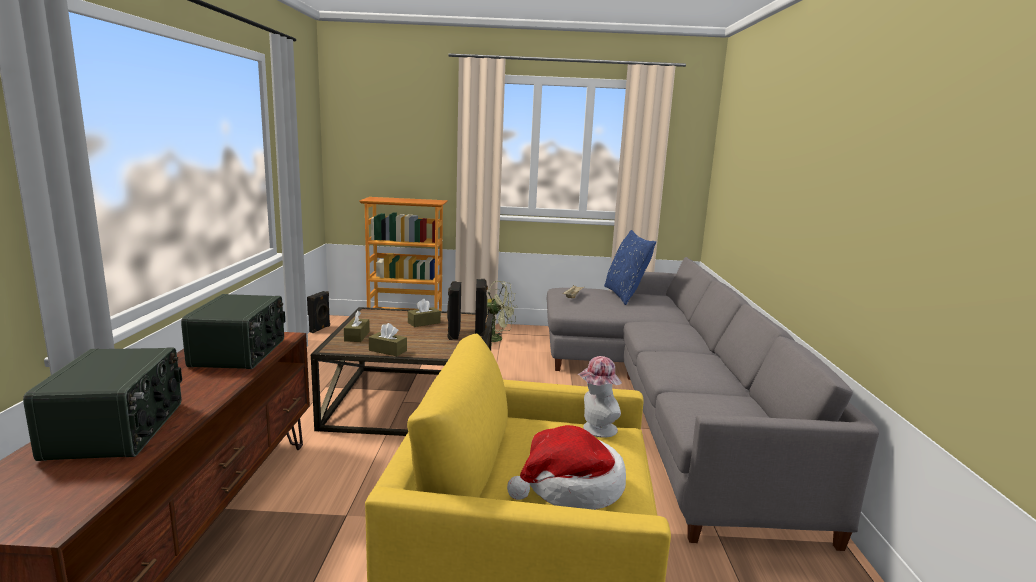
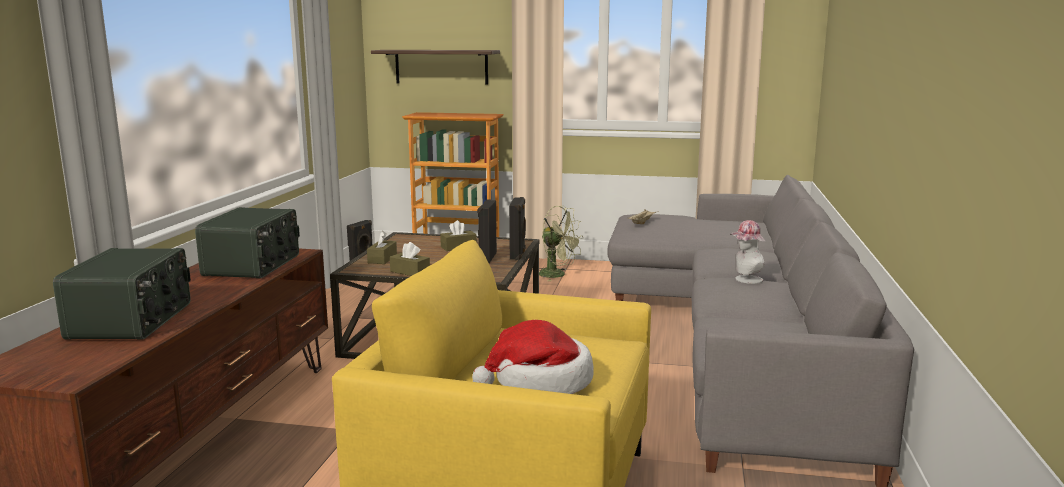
camera: 10 degrees right, 0 degrees up
(392, 157) = (441, 66): none -> shelf
(596, 430) = (591, 339): hat -> hat (745, 280)
(625, 295) = (708, 221): blue pillow -> none

